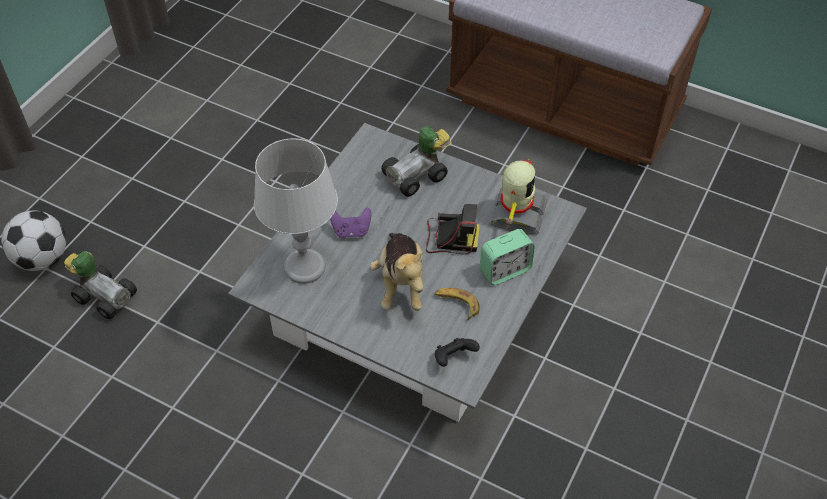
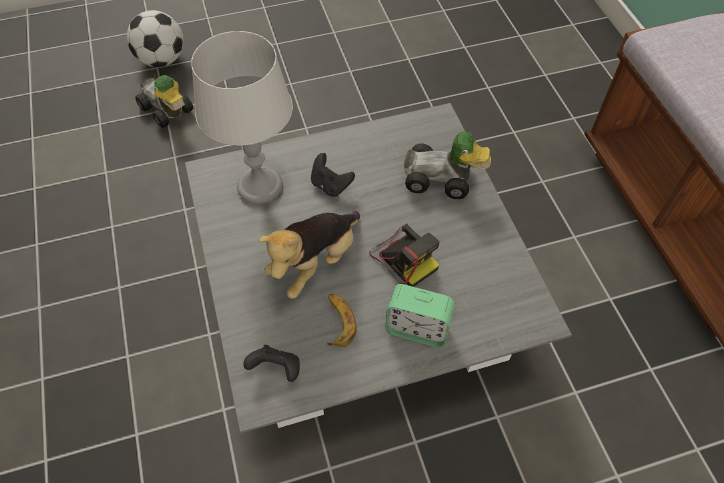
camera: 45 degrees right, 5 degrees up
(104, 294) = (167, 112): toy car -> toy car turned 150 degrees clockwise
(351, 231) = (330, 185): purple game controller -> black game controller
(516, 213) = (492, 283): toy robot -> none

